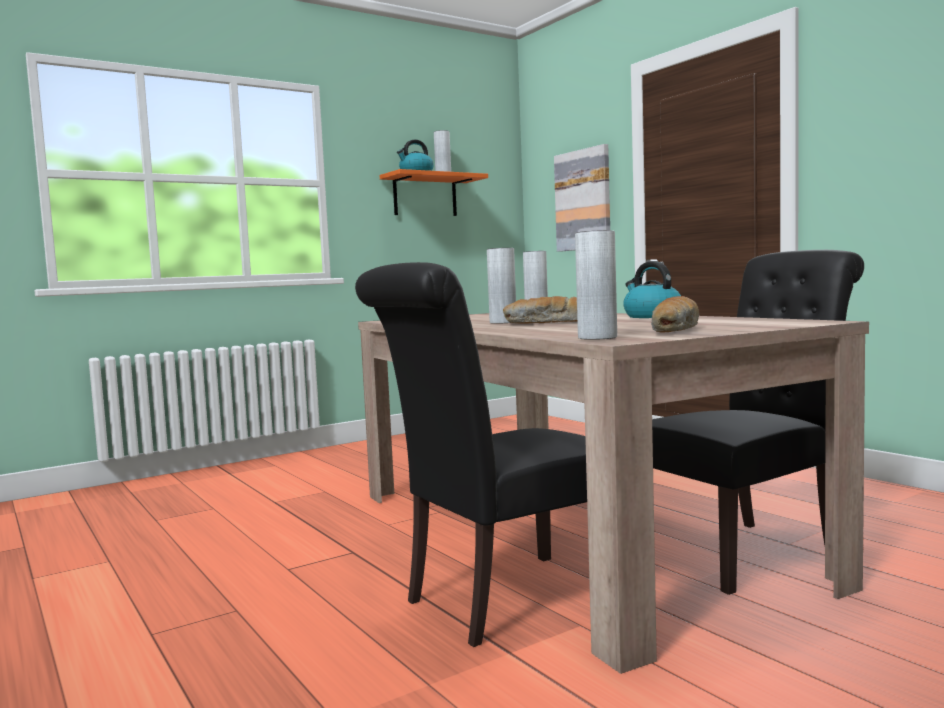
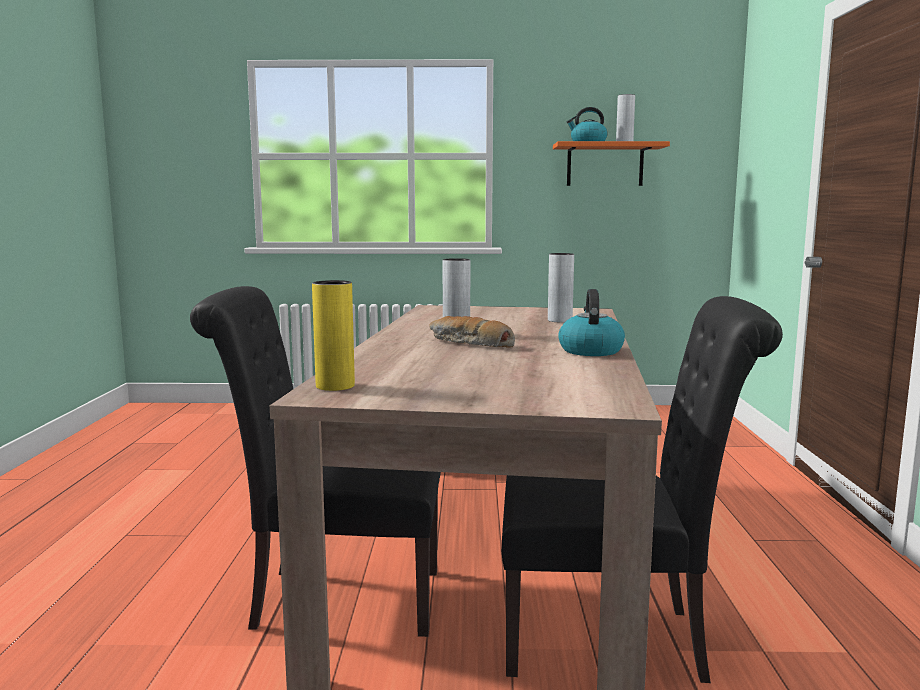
camera: 35 degrees right, 5 degrees up
(583, 200) = (775, 173): picture -> none
(597, 338) = (335, 386): grey vase -> yellow vase
(677, 330) = (443, 388): bread -> none

